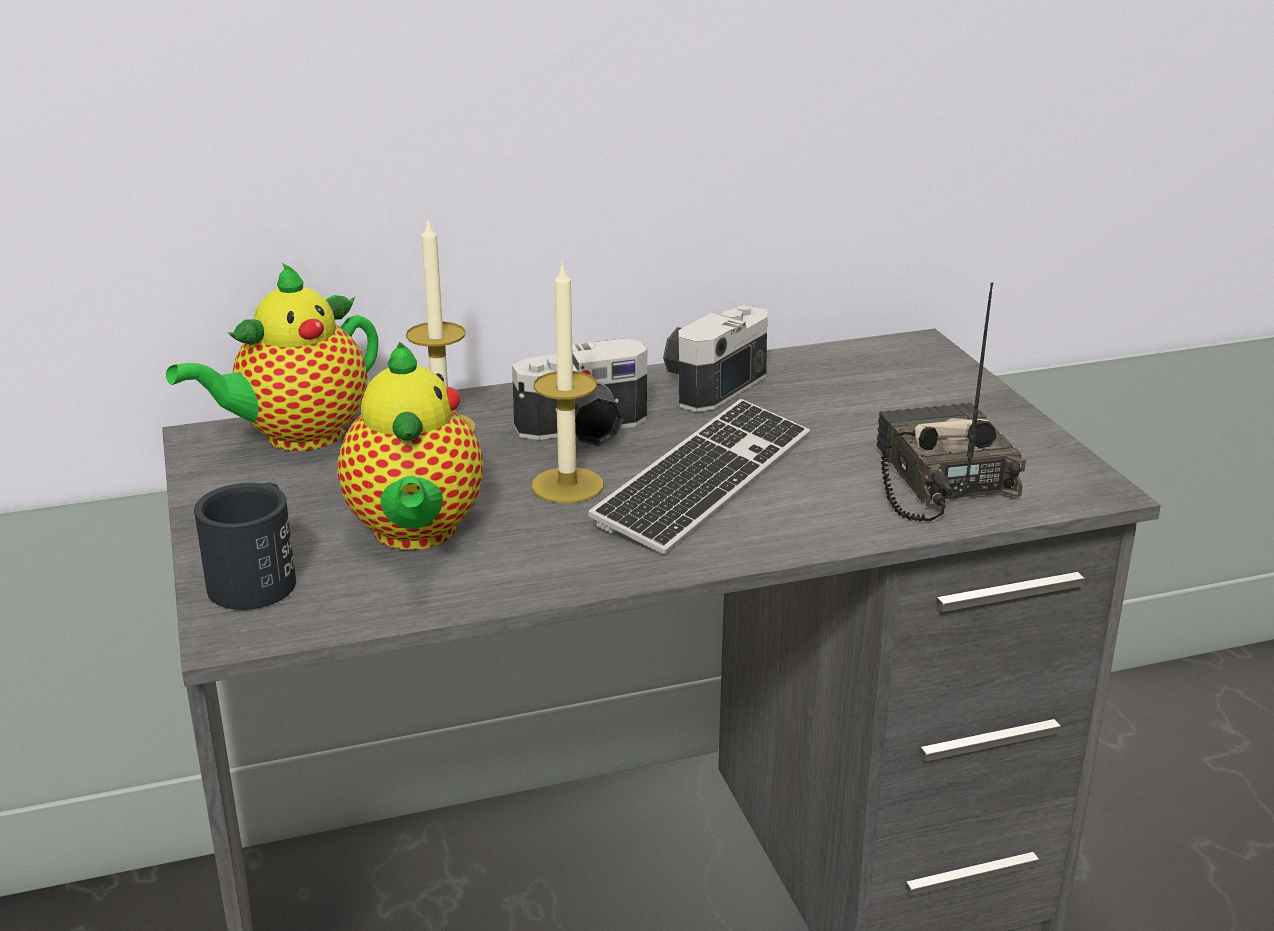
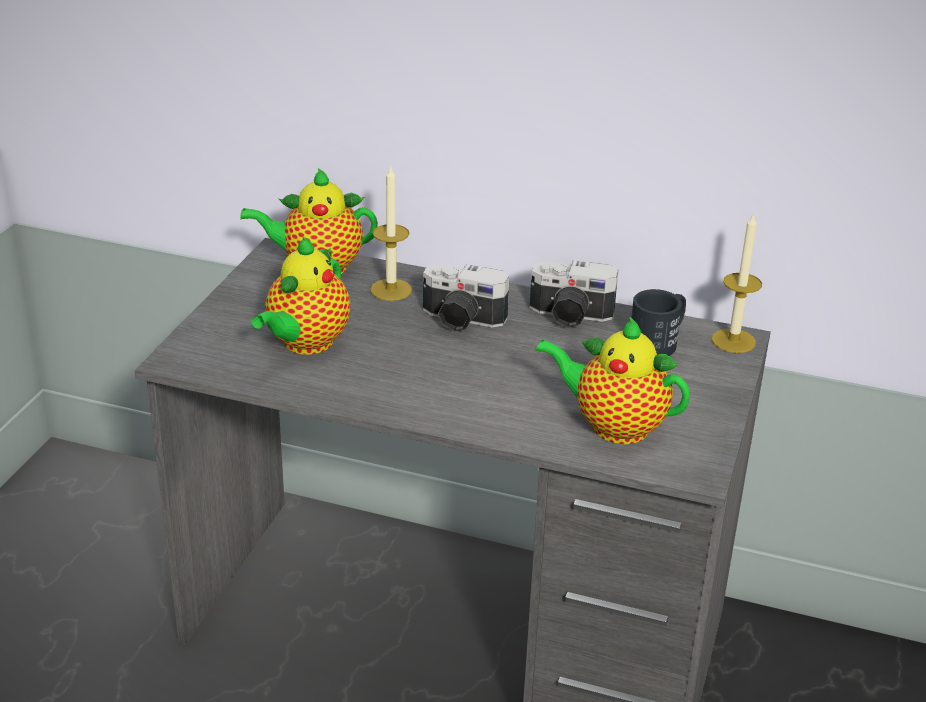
camera: 35 degrees right, 5 degrees up
(259, 575) = (214, 337): black mug -> black mug (659, 341)
(567, 485) = (410, 348): candle -> candle (733, 341)
(705, 480) = (484, 374): keyboard -> none
(708, 383) = (570, 316): camera -> camera turned 150 degrees counterclockwise
(937, 478) = (613, 426): radio -> teapot

